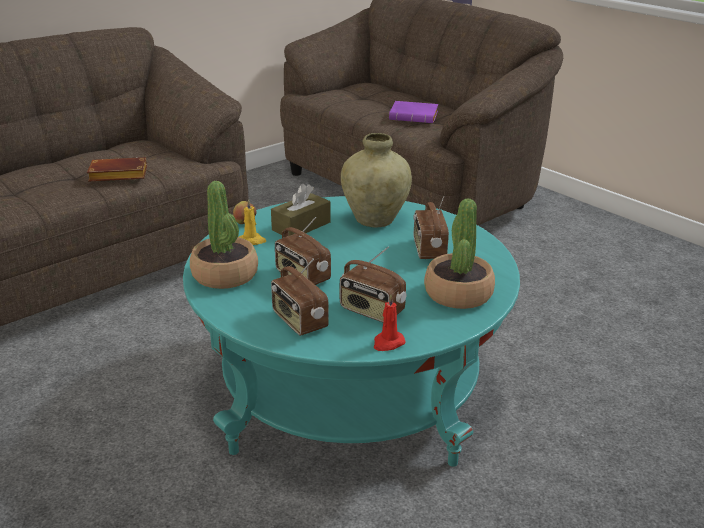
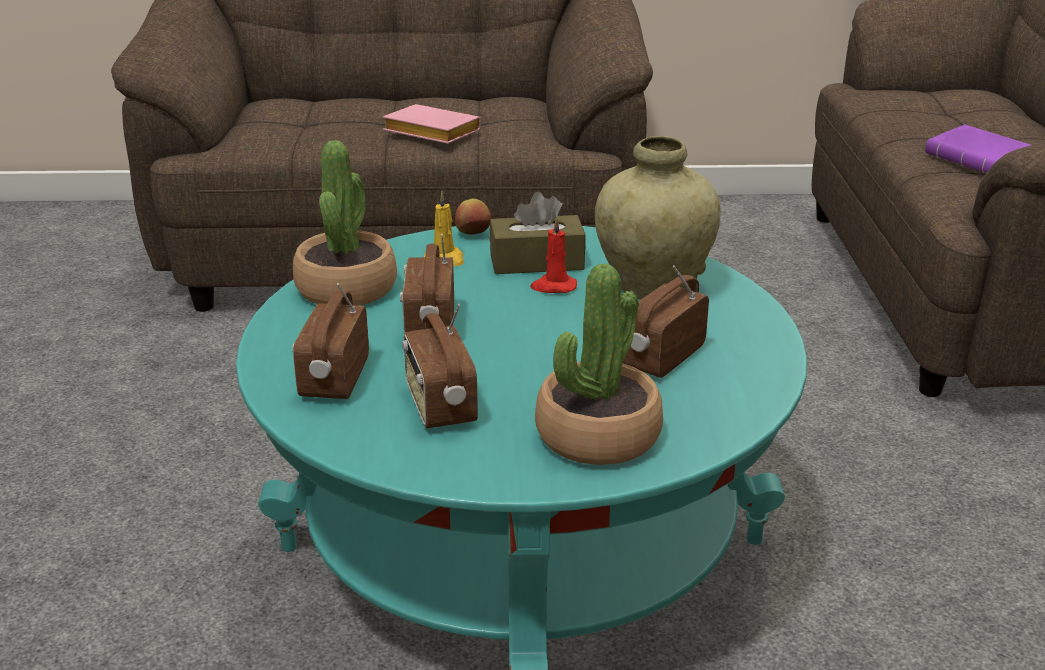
camera: 40 degrees right, 0 degrees up
(117, 176) = (428, 133): brown book -> pink book
(388, 343) = (389, 456): red candle -> red candle (553, 287)

